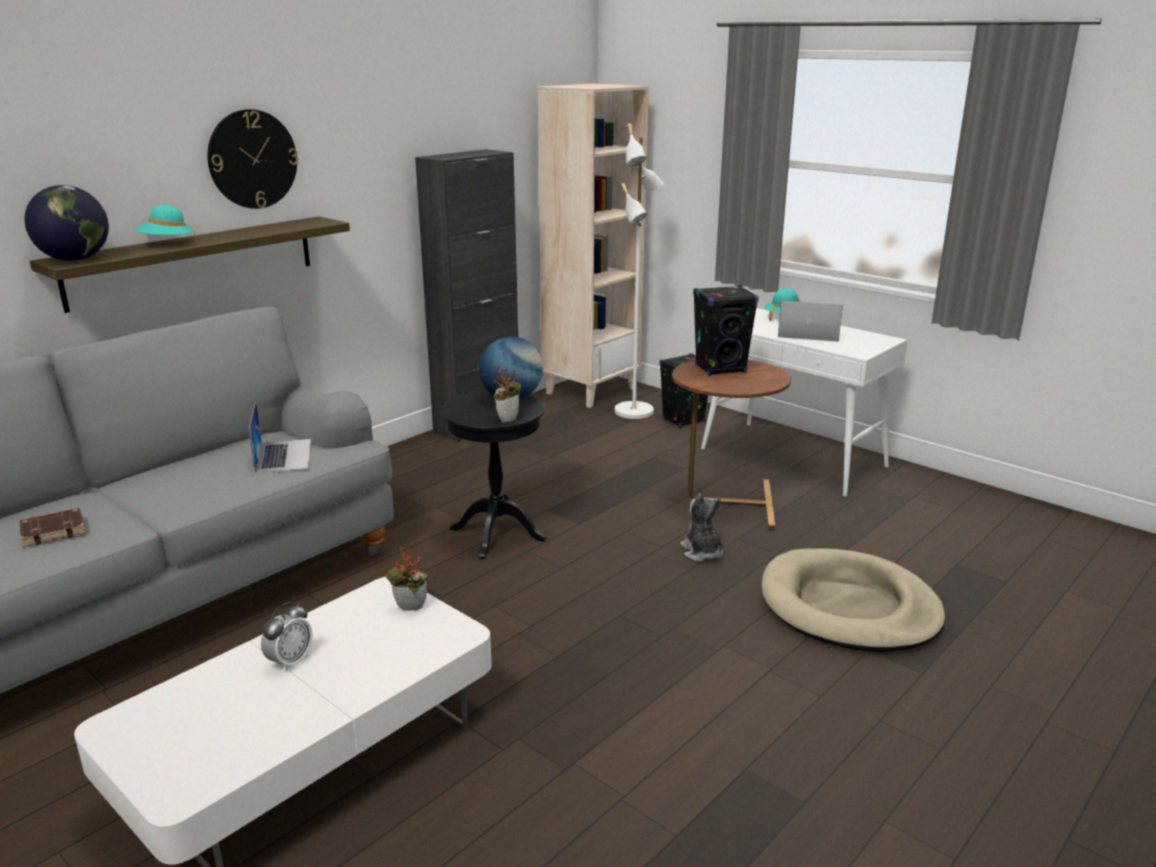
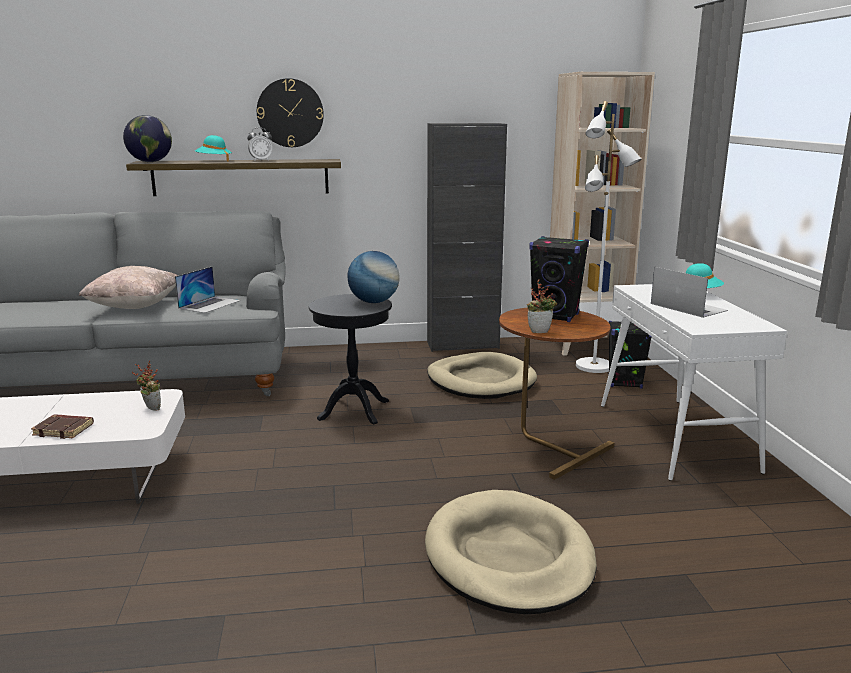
camera: 40 degrees right, 5 degrees down
(54, 531) = (53, 309): brown book -> brown book (65, 430)
(176, 489) = (135, 306): none -> beige pillow
(290, 661) = (55, 410): alarm clock -> alarm clock (261, 160)
(507, 419) = (341, 311): potted plant -> potted plant (540, 331)
(563, 459) = (481, 381): none -> beige dog bed
(702, 552) = (465, 471): plush toy -> none

